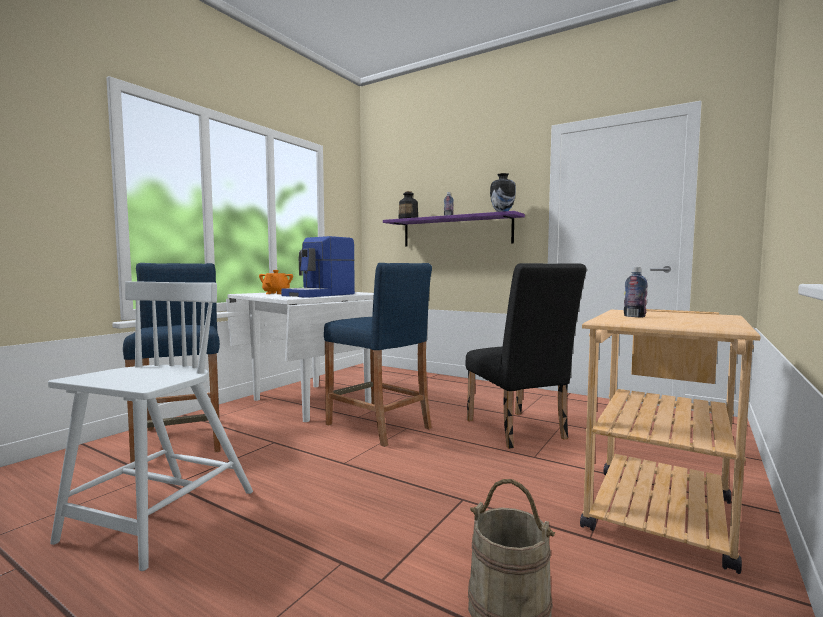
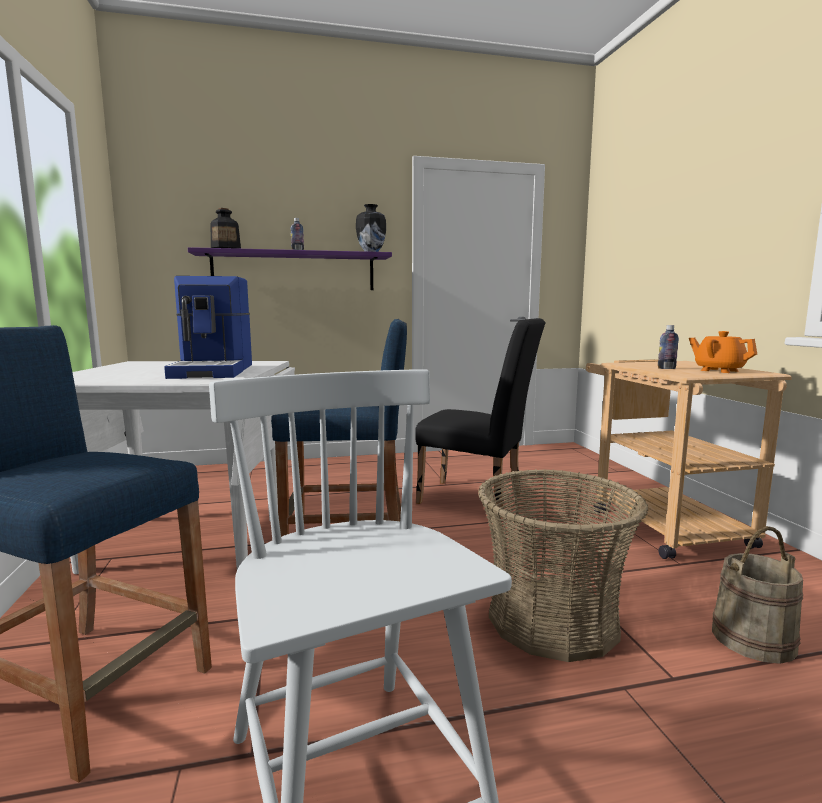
camera: 45 degrees left, 5 degrees up
(276, 293) = (110, 375): orange teapot -> orange teapot (719, 370)
(391, 512) = (553, 619): none -> basket

